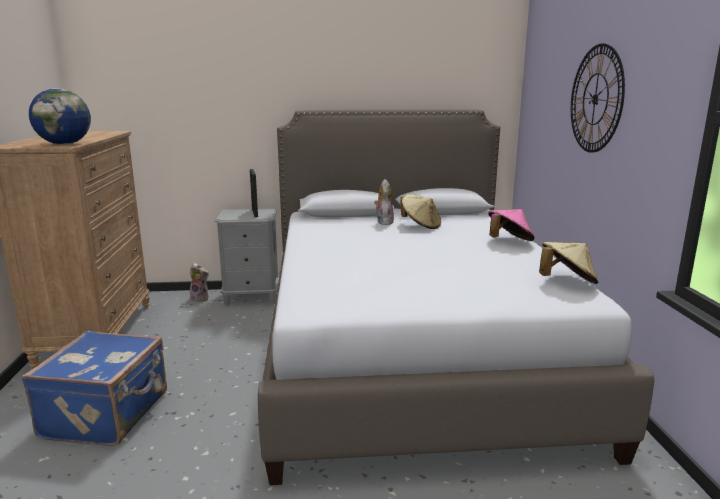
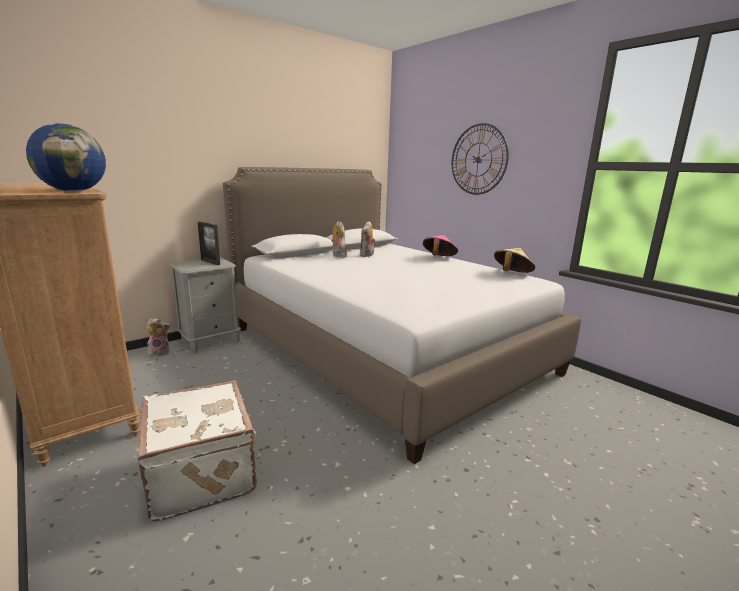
camera: 35 degrees left, 0 degrees up
(108, 414) = (204, 472): blue suitcase -> white suitcase
(420, 225) = (367, 255): beige hat -> plush toy

